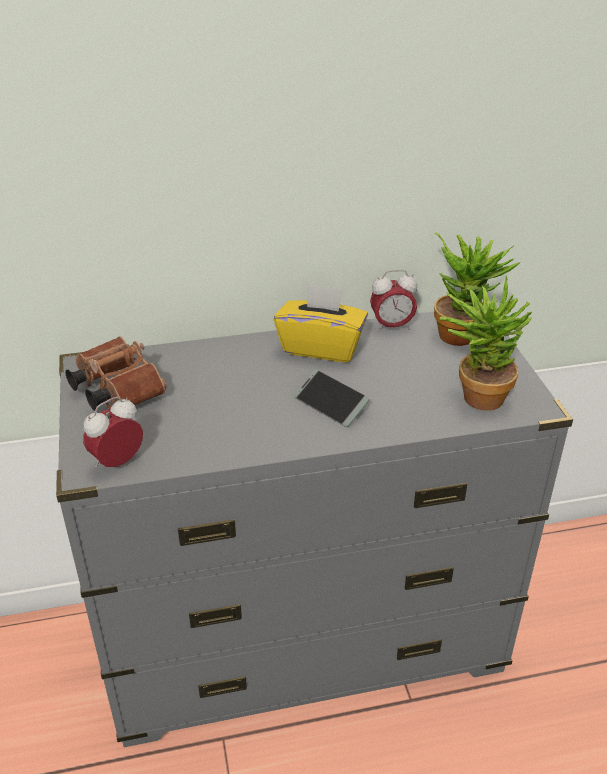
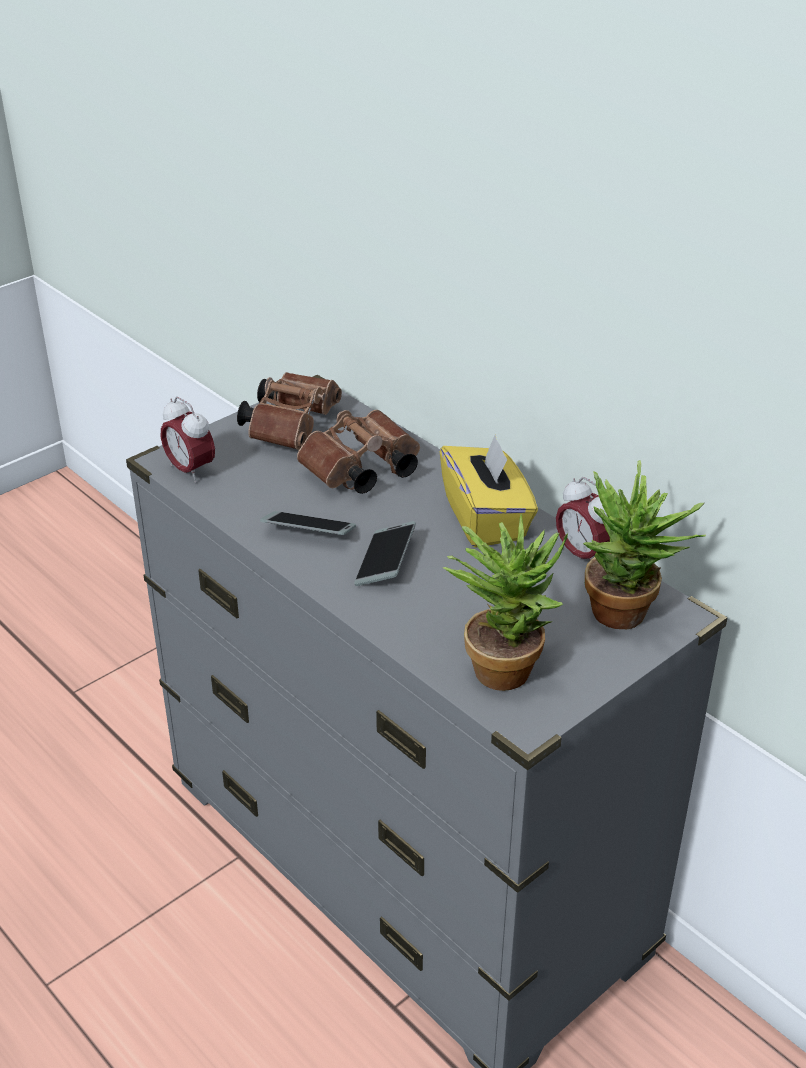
camera: 60 degrees right, 0 degrees up
(117, 462) = (190, 471): alarm clock -> alarm clock turned 150 degrees counterclockwise
(213, 379) = (360, 472): none -> brown binoculars
(262, 427) = (308, 531): none -> phone

